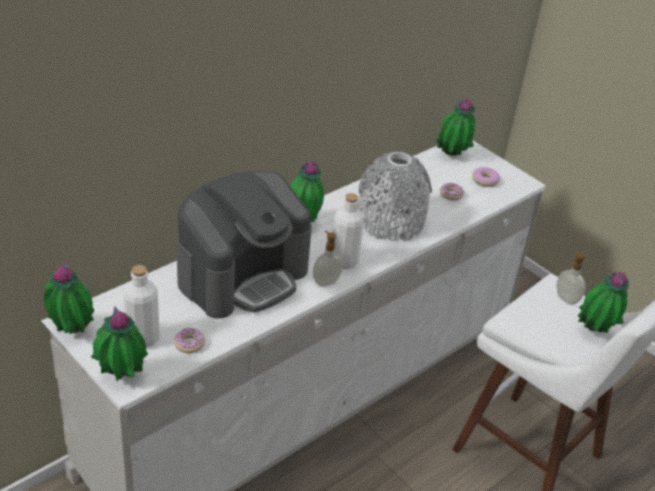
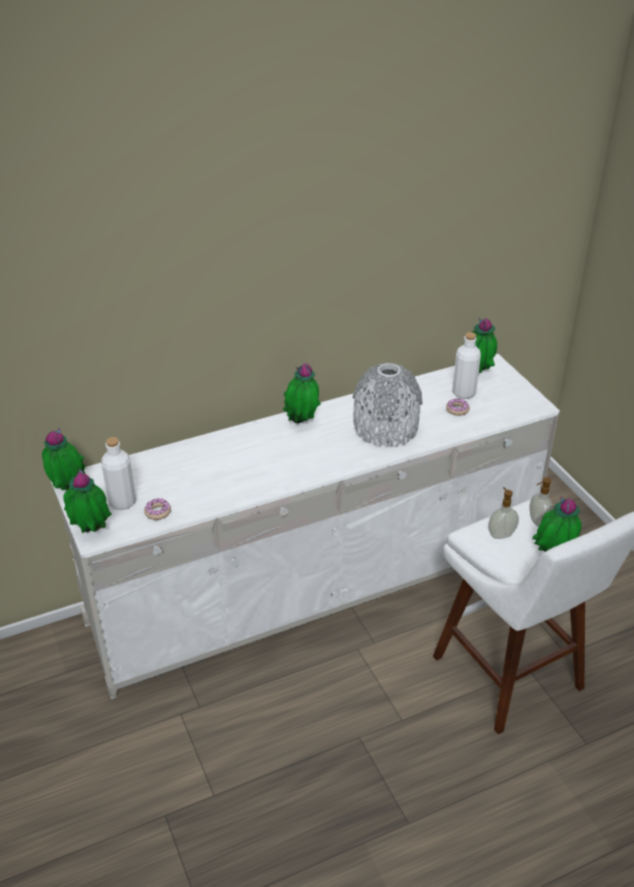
camera: 20 degrees right, 0 degrees up
(243, 275) = (229, 460): coffee machine -> none
(325, 281) = (300, 475): soap dispenser -> soap dispenser (501, 534)
(343, 261) = (324, 459): white bottle -> white bottle (464, 393)
(485, 180) = (498, 400): donut -> none

